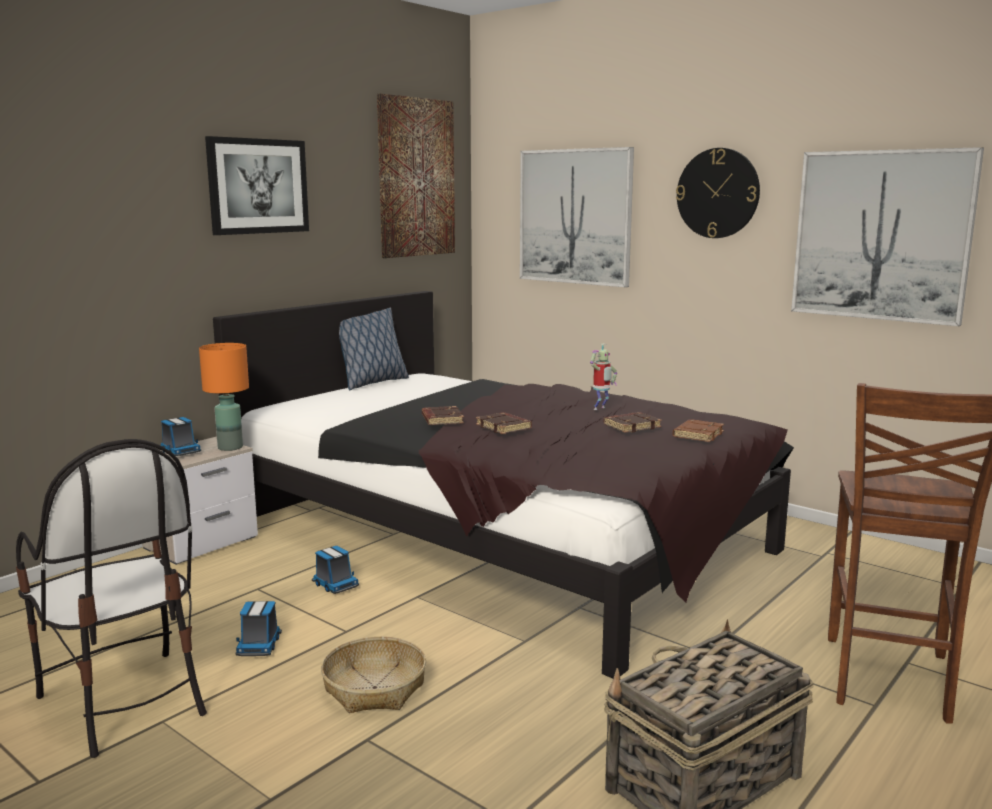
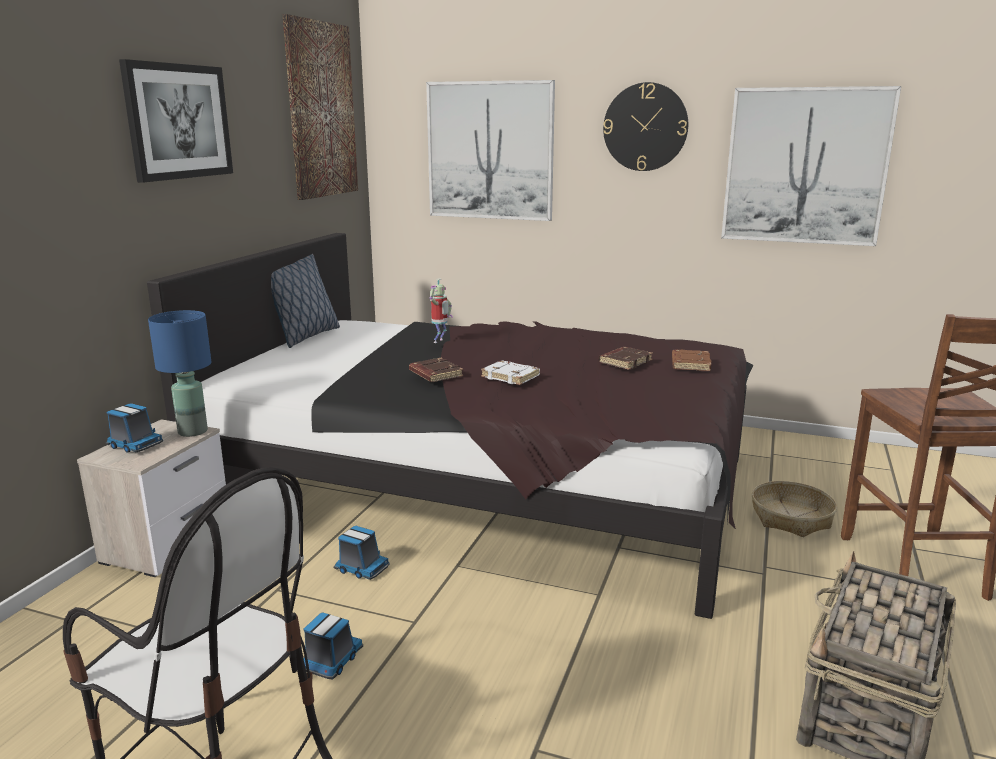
camera: 20 degrees left, 5 degrees up
(230, 448) = (192, 432): orange table lamp -> blue table lamp
(259, 645) = (331, 661): toy truck -> toy truck turned 135 degrees counterclockwise
(375, 687) = (496, 683): basket -> basket (790, 518)
(504, 427) = (511, 376): brown book -> white book
(601, 409) = (574, 345): toy robot -> toy robot (440, 341)

